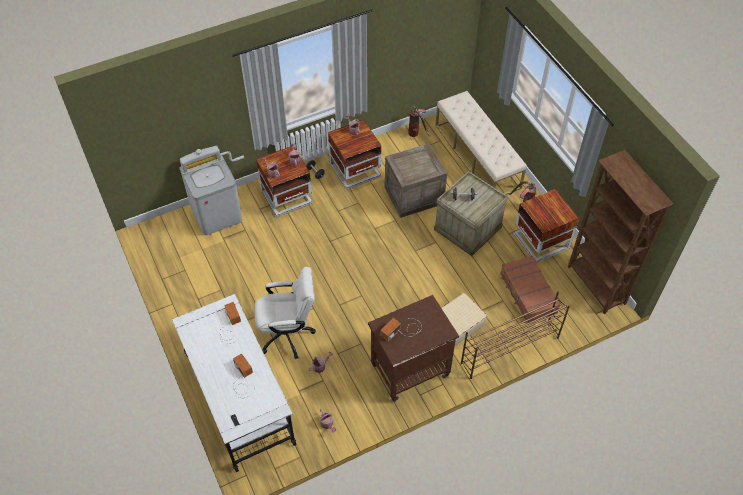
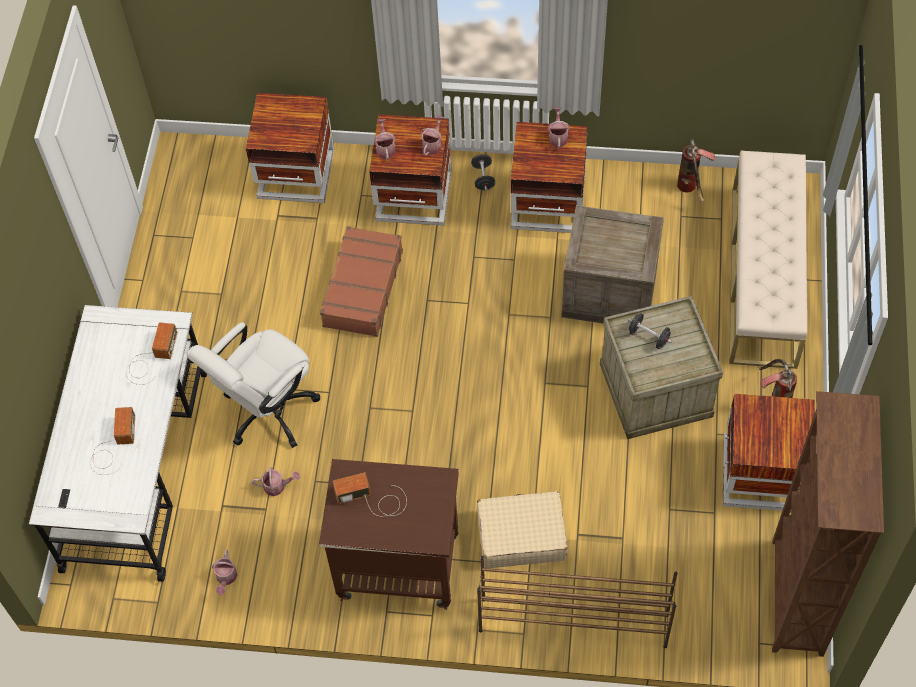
camera: 35 degrees right, 5 degrees up
(218, 214) = (295, 174): grey washing machine -> nightstand
(289, 335) = (266, 414): white office chair -> white office chair turned 105 degrees clockwise
(528, 293) = (672, 548): brown suitcase -> brown suitcase (362, 288)

